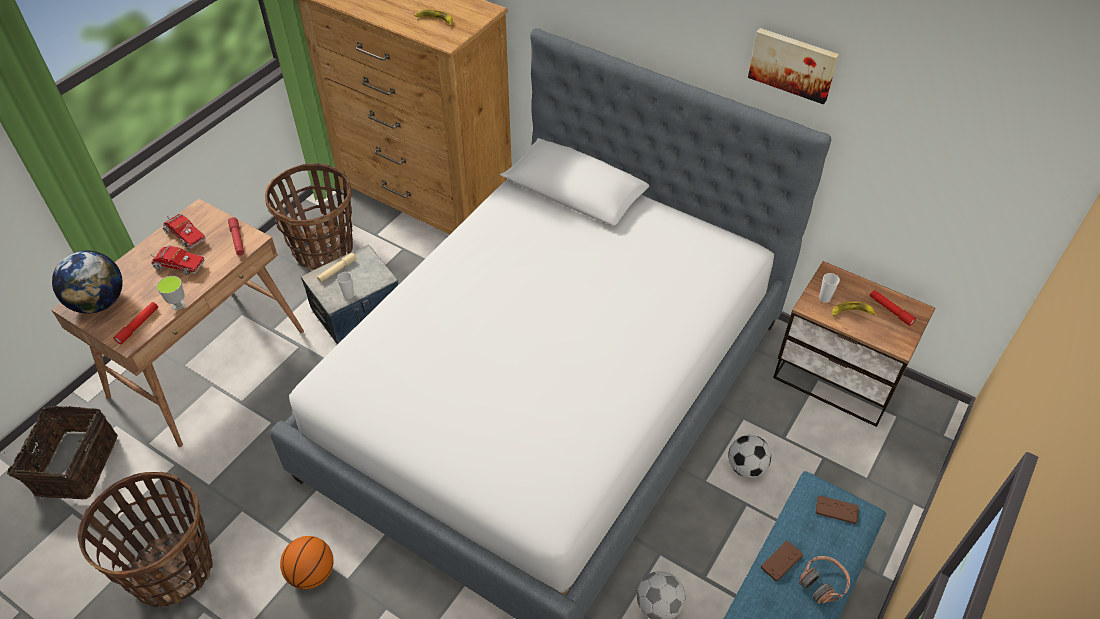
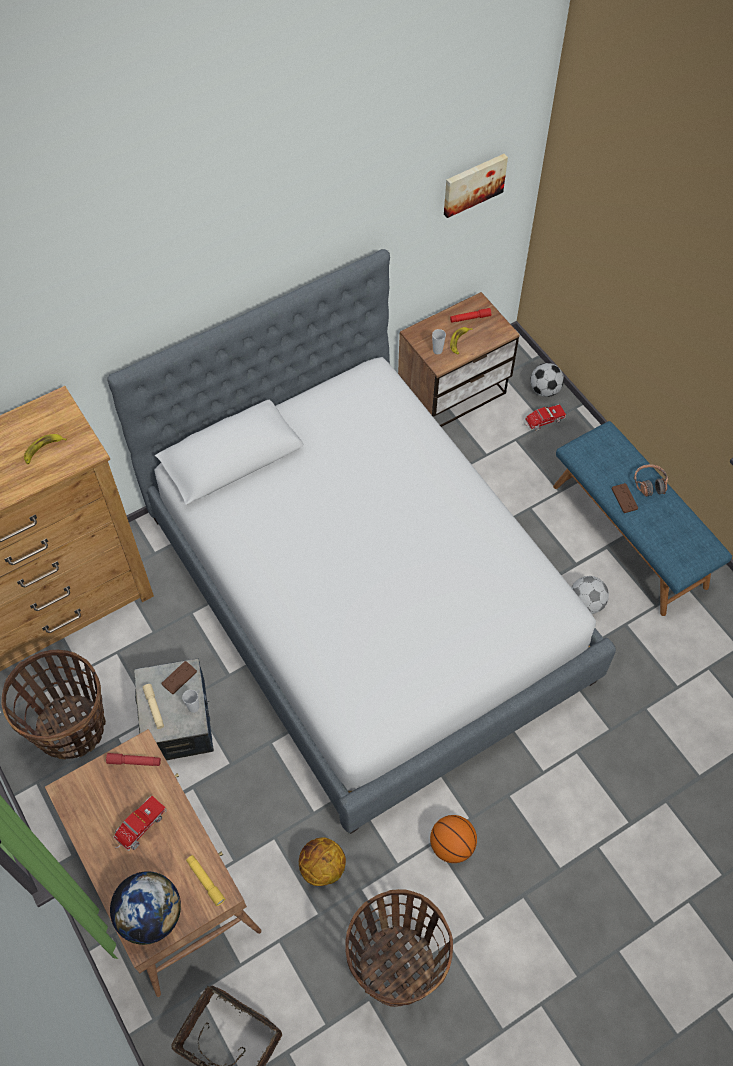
camera: 65 degrees left, 10 degrees up
(138, 325) = (205, 881): red flashlight -> yellow flashlight
(178, 305) = (197, 837): cup -> none
(184, 235) = (96, 812): toy truck -> toy truck (542, 421)
(254, 470) = (321, 868): none -> basketball
(746, 467) = (499, 492): football -> football (544, 390)
(793, 64) = (335, 226): picture -> picture (473, 184)
(836, 510) = (600, 446): brown game controller -> brown game controller (179, 678)

